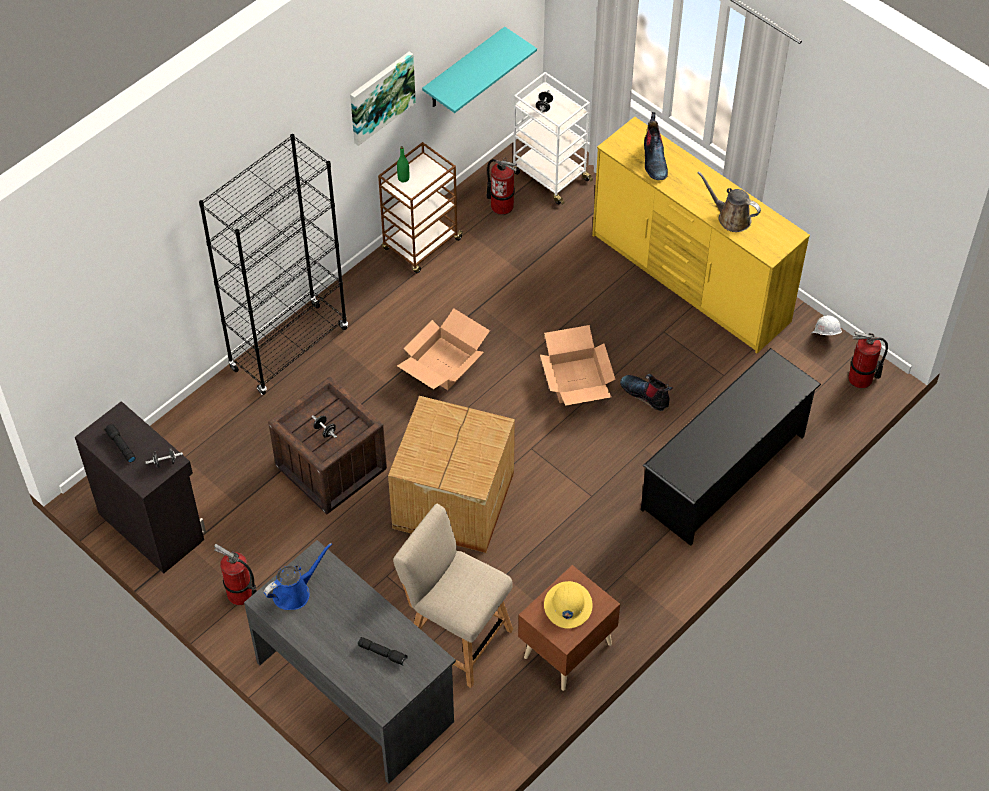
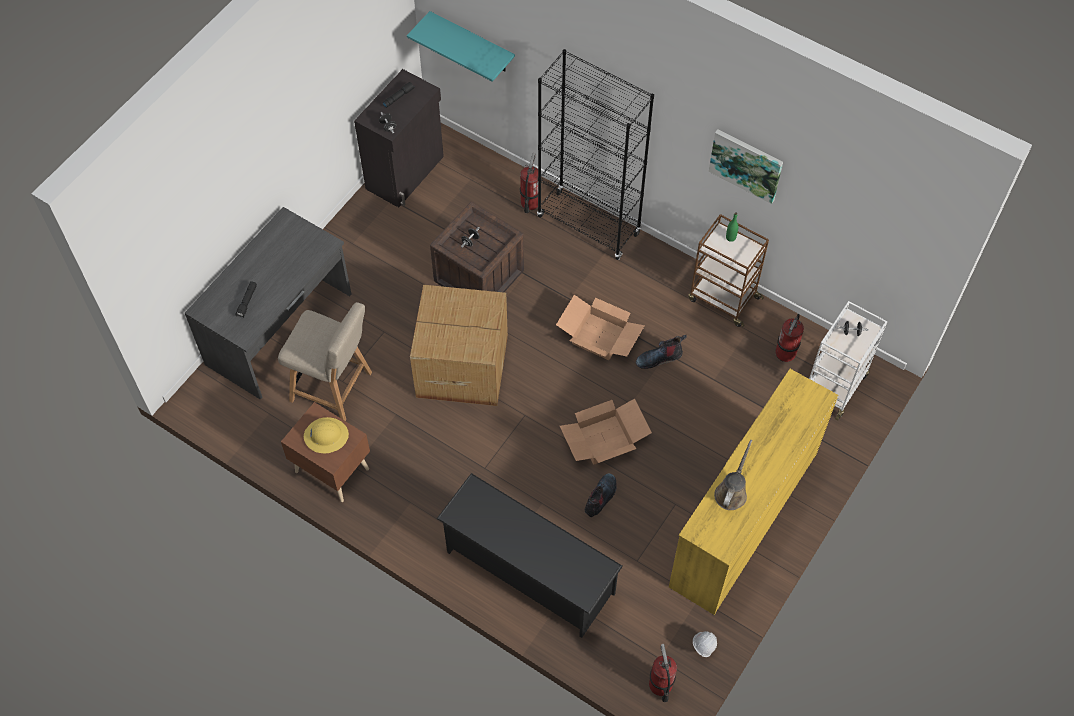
camera: 80 degrees right, 5 degrees up
(240, 594) = (354, 240): fire extinguisher -> fire extinguisher (530, 202)
(294, 592) = (295, 236): blue watering can -> none
(455, 637) = (335, 388): beige chair -> beige chair turned 90 degrees clockwise
(464, 69) = (833, 238): turquoise shelf -> turquoise shelf (472, 43)
(654, 160) = (786, 418): boot -> boot (659, 357)

